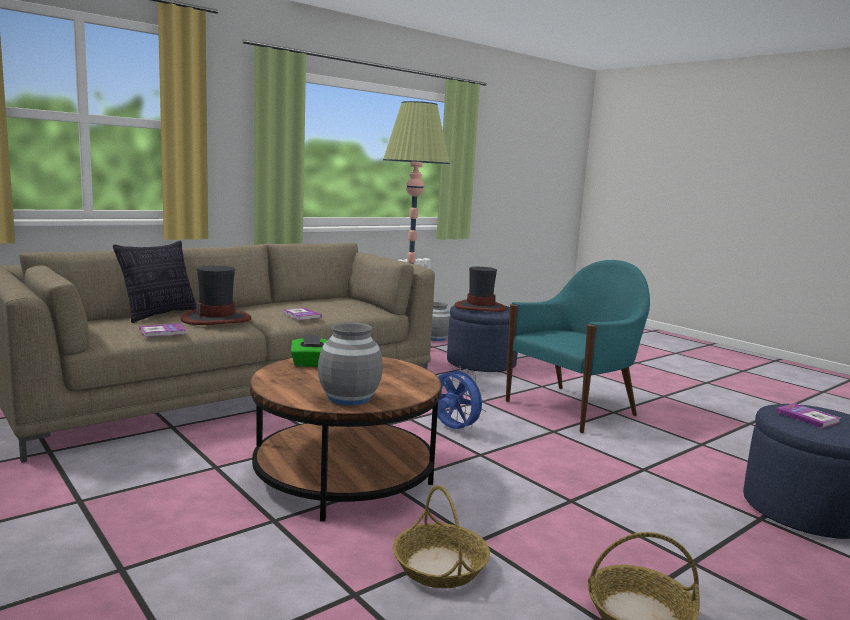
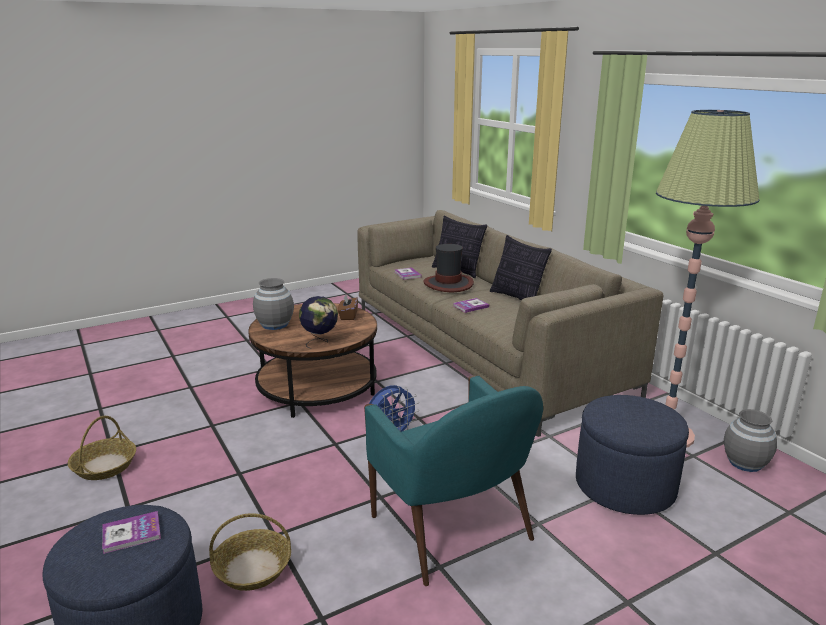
camera: 100 degrees right, 10 degrees up
(272, 304) = (517, 298): none -> pillow
(311, 364) = (348, 316): green tissue box -> brown tissue box
(406, 373) = (320, 342): none -> globe
(440, 566) = (195, 410): basket -> basket (252, 568)
(480, 307) = (629, 410): hat -> none

